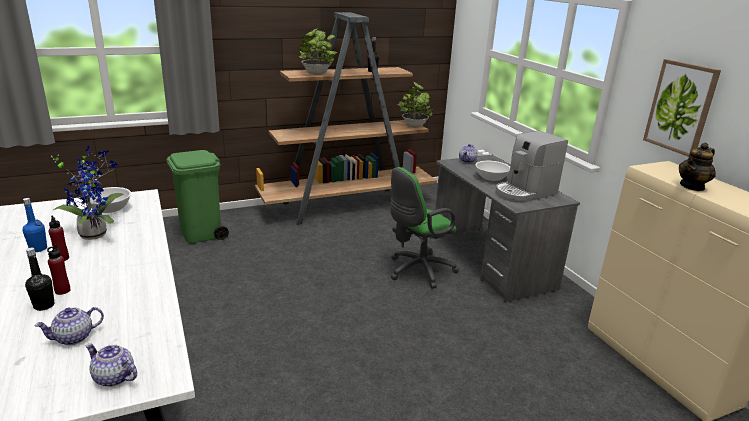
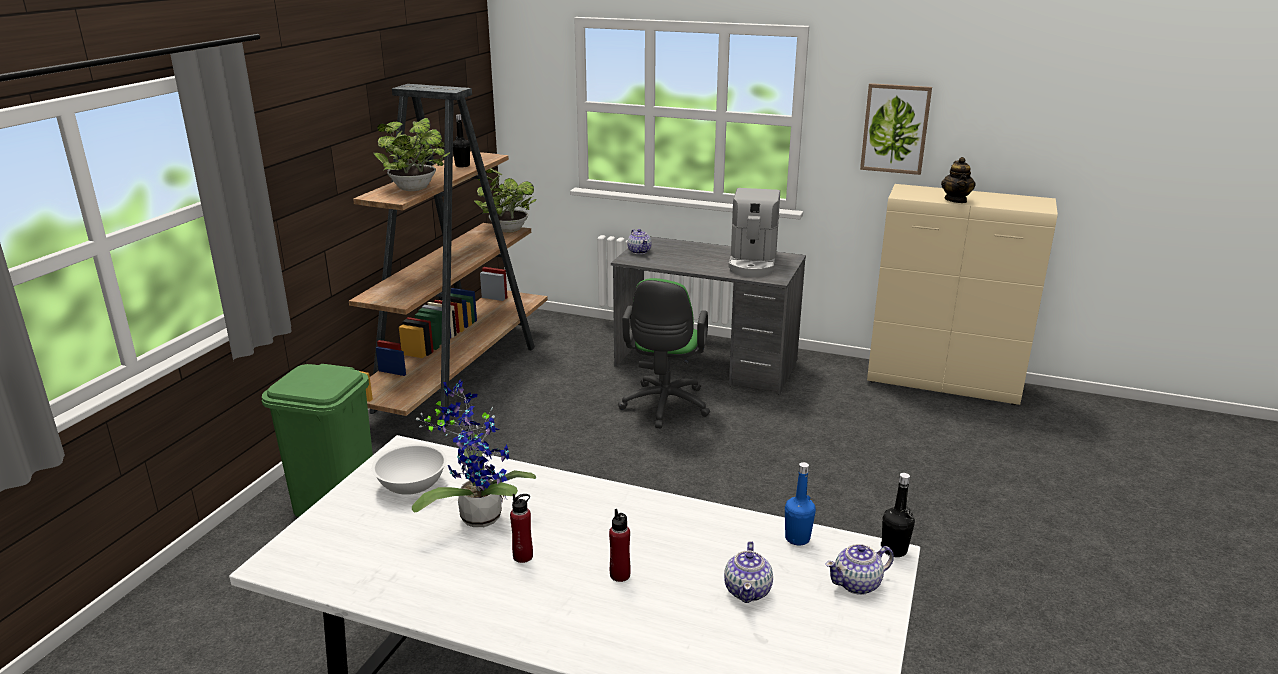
camera: 45 degrees left, 0 degrees up
(38, 249) = (462, 568): blue bottle -> blue bottle (797, 538)
(44, 305) = (644, 596): black bottle -> black bottle (894, 550)
(491, 178) = (699, 261): white bowl -> none

